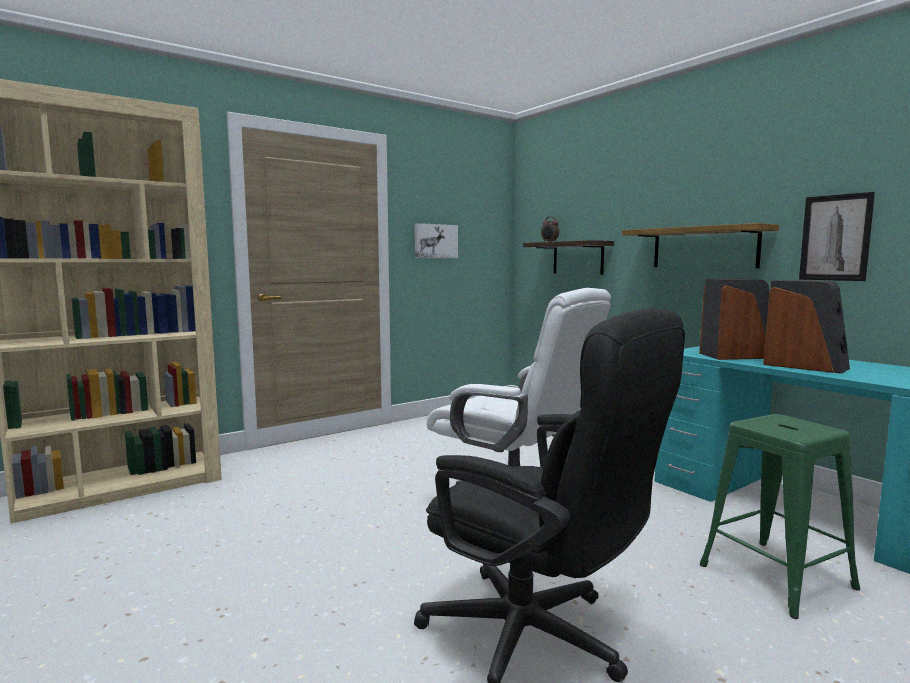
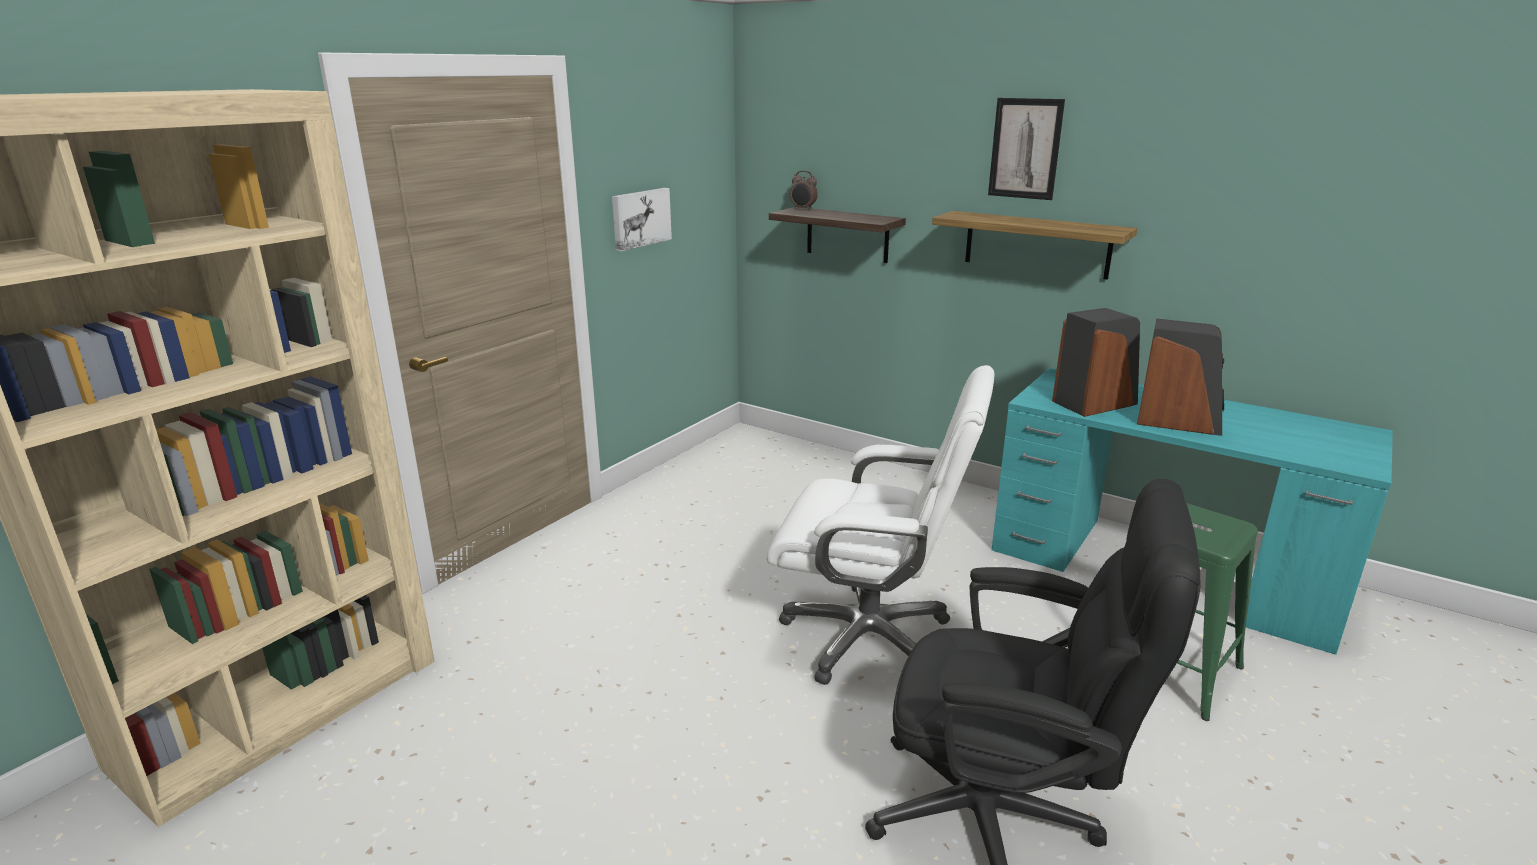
camera: 20 degrees left, 15 degrees up
(835, 237) = (1203, 253): picture -> picture (1025, 148)

